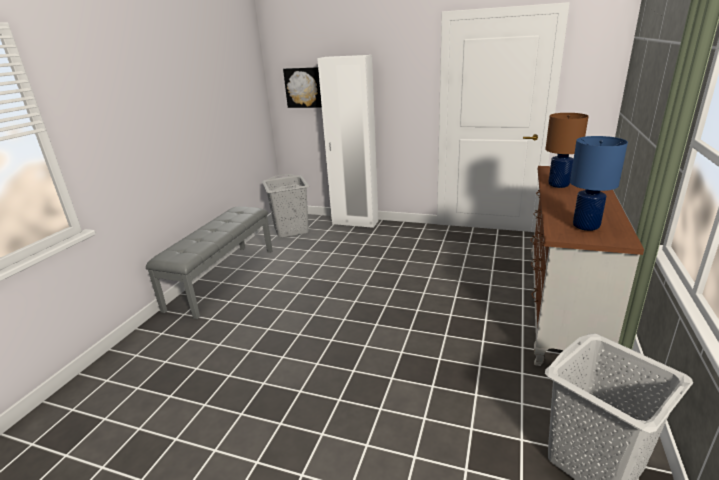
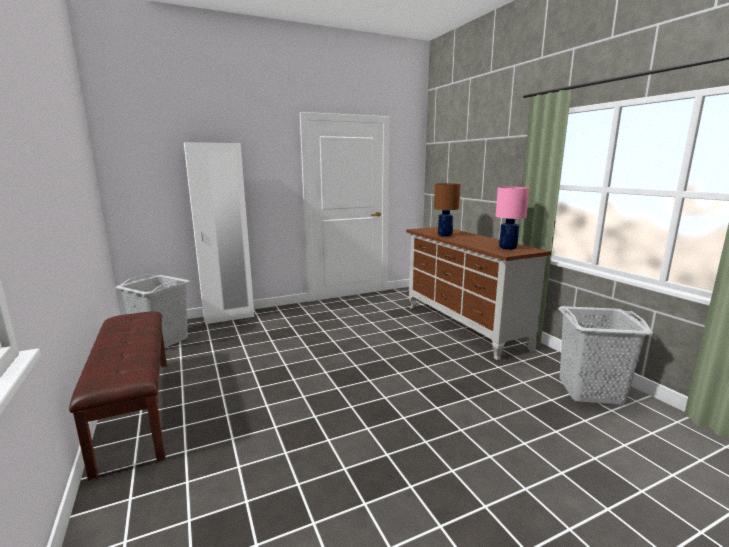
camera: 45 degrees left, 10 degrees down
(222, 278) = (135, 409): grey bench -> brown bench
(303, 87) = (153, 176): picture -> none
(585, 227) = (507, 248): blue table lamp -> pink table lamp

